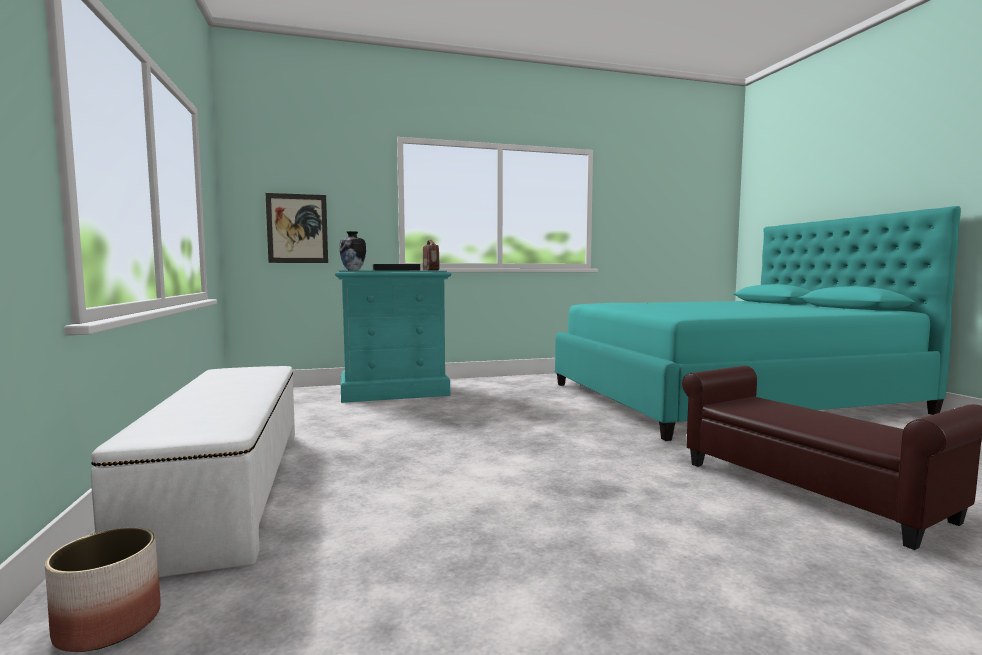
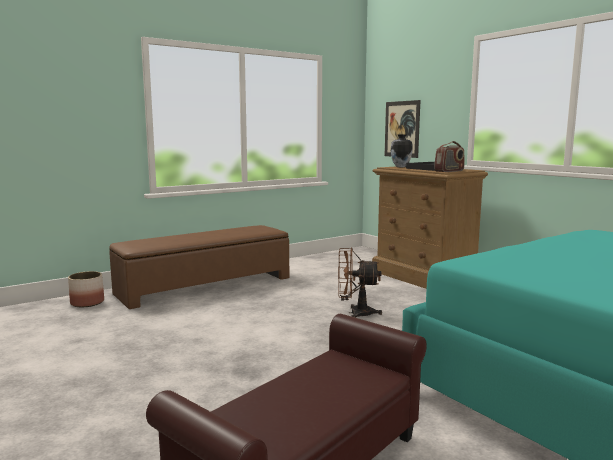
camera: 70 degrees right, 5 degrees up
(226, 487) = (206, 285): white bench -> brown bench
(394, 392) = (423, 277): turquoise dresser -> brown dresser
(469, 427) = (355, 313): none -> brown fan

